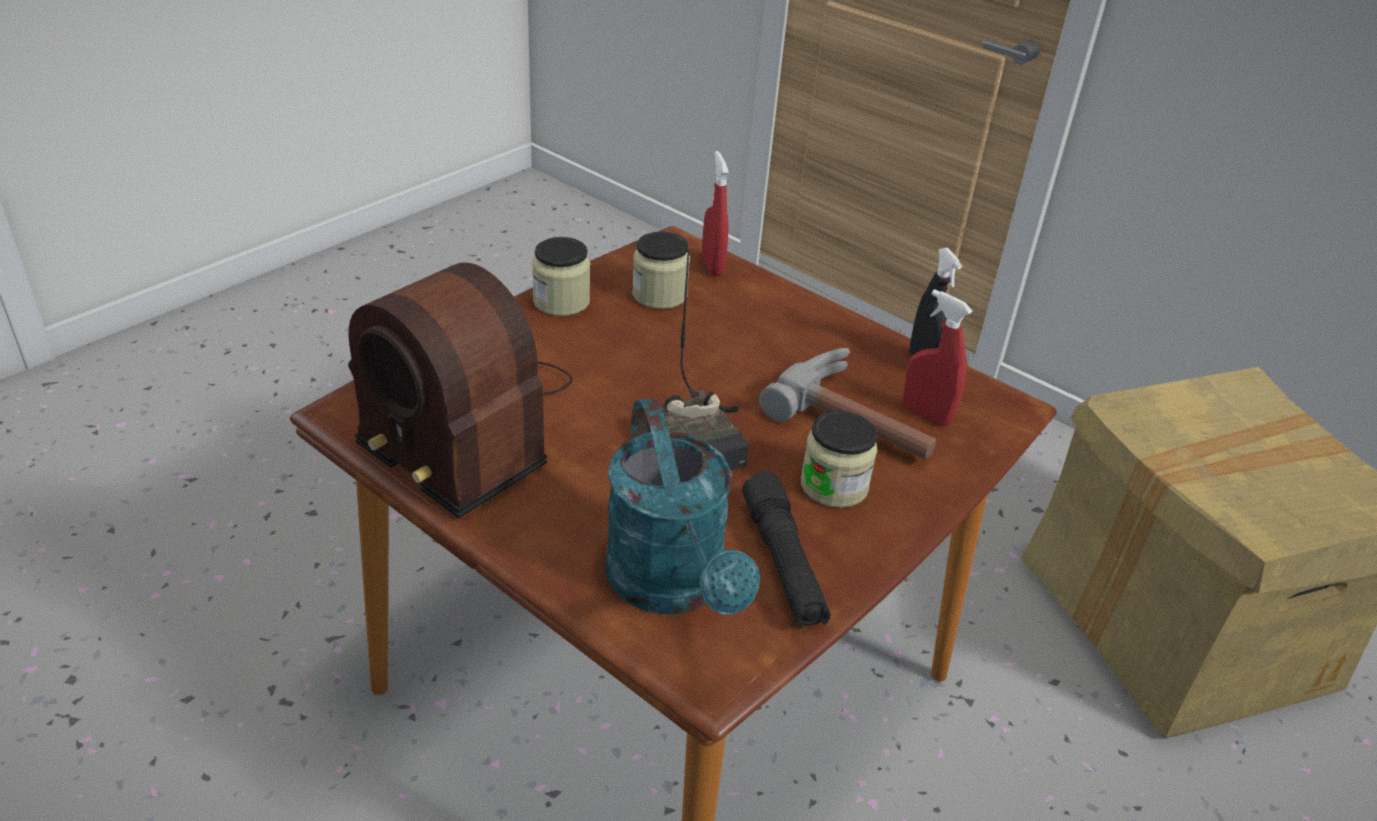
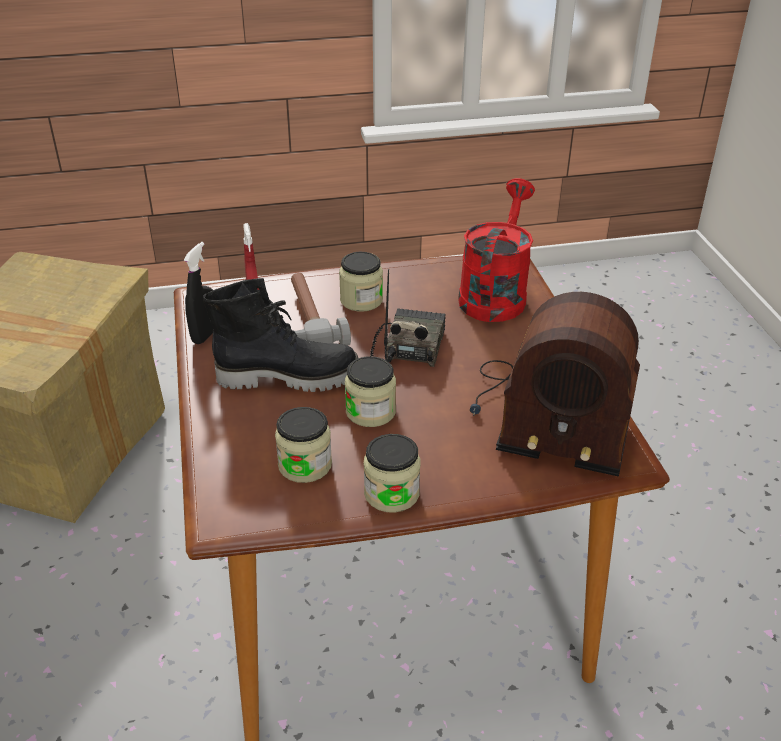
camera: 140 degrees left, 0 degrees up
(464, 426) = (547, 415): radio -> radio turned 120 degrees clockwise
(656, 357) = (370, 411): none -> jar
(673, 587) = (495, 294): turquoise watering can -> red watering can
(712, 266) = (224, 476): red spray bottle -> none
(778, 358) = (289, 376): none -> black boot
(783, 563) = (431, 283): black flashlight -> none

